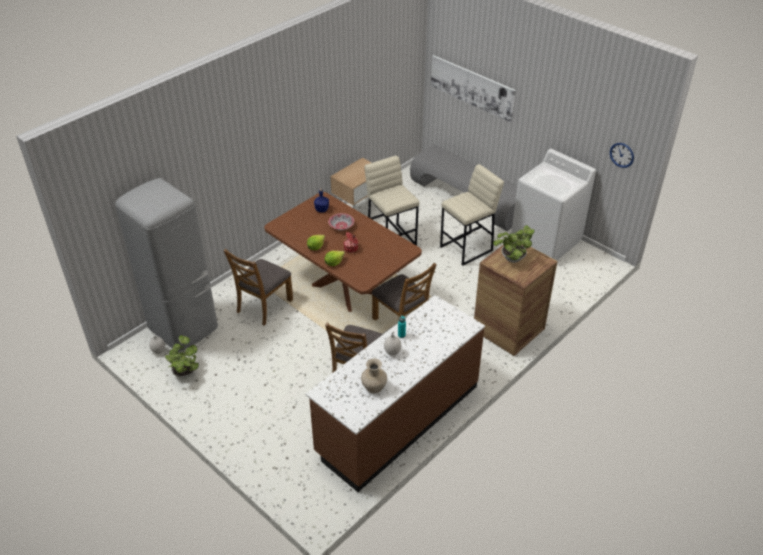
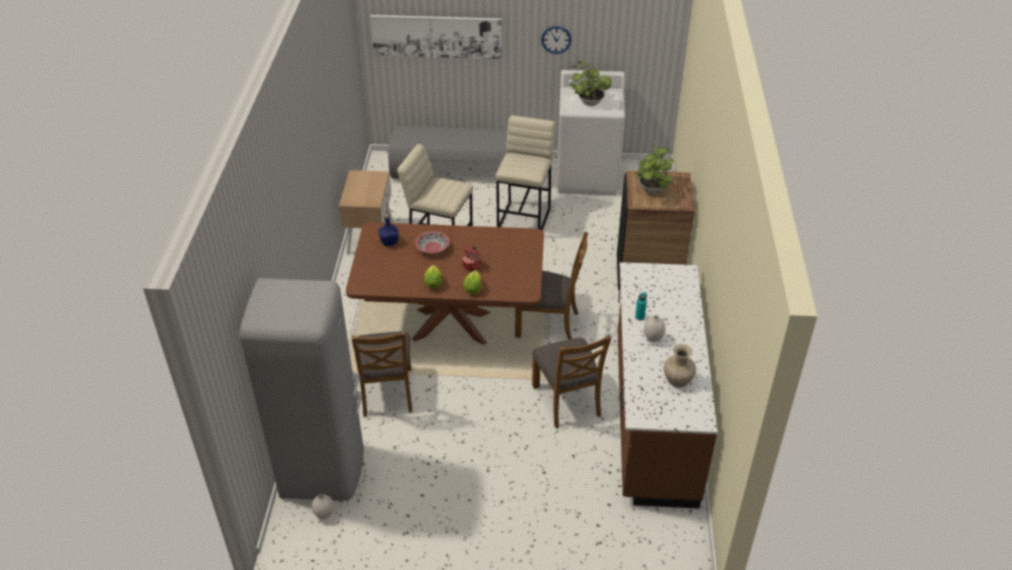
camera: 40 degrees left, 0 degrees up
(185, 372) = (384, 515): potted plant -> potted plant (589, 102)
(621, 155) = (652, 44): wall clock -> wall clock (556, 39)

